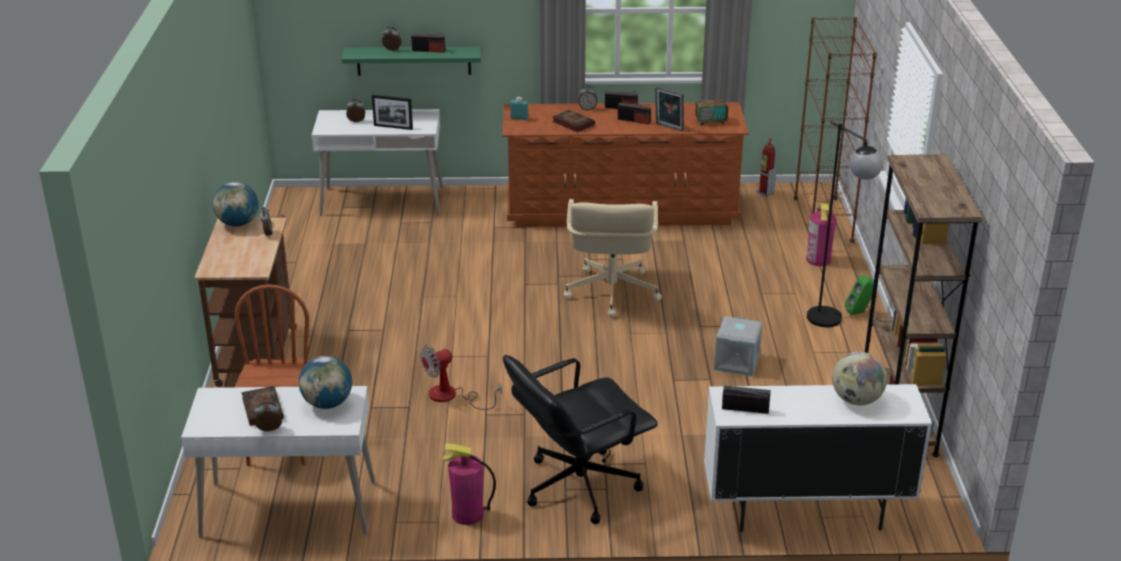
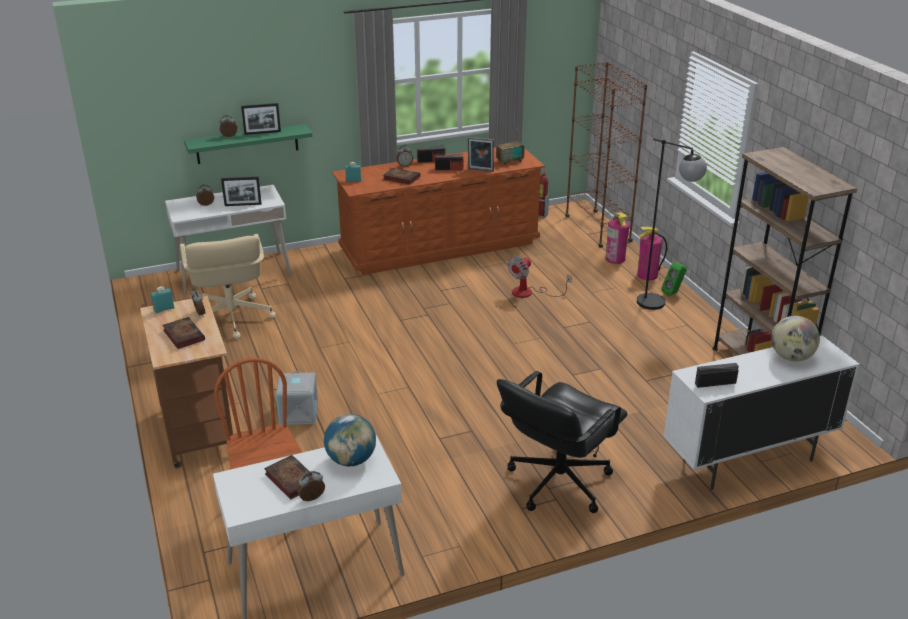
camera: 20 degrees left, 0 degrees up
(238, 223) = (164, 309): globe -> turquoise bottle
(239, 252) = (183, 335): none -> book
(428, 50) = (262, 133): radio -> picture frame
(452, 396) = (400, 429): fan -> fan (529, 293)
(467, 514) = (481, 532): fire extinguisher -> fire extinguisher (647, 275)
(611, 292) = (475, 314): beige office chair -> beige office chair (231, 318)
(737, 362) = (612, 350): grey storage box -> grey storage box (299, 413)

